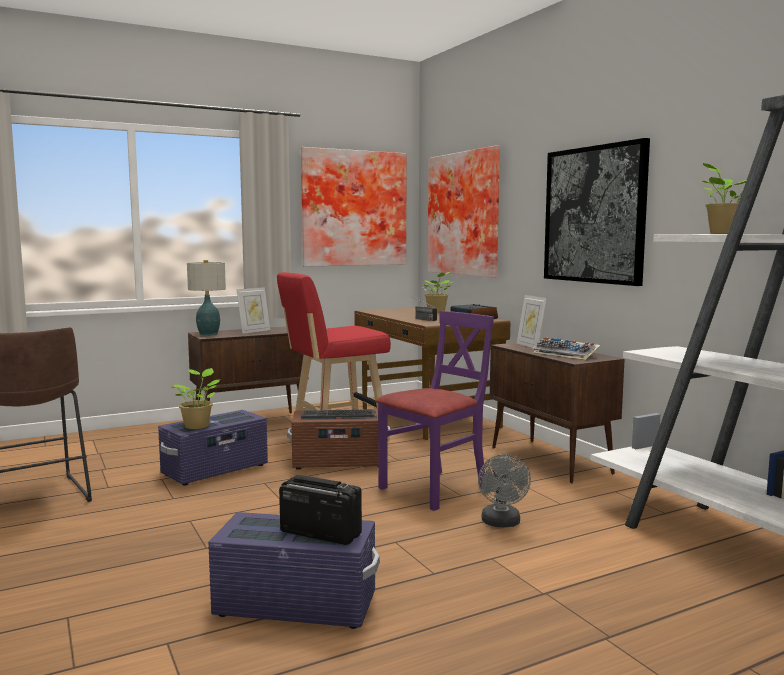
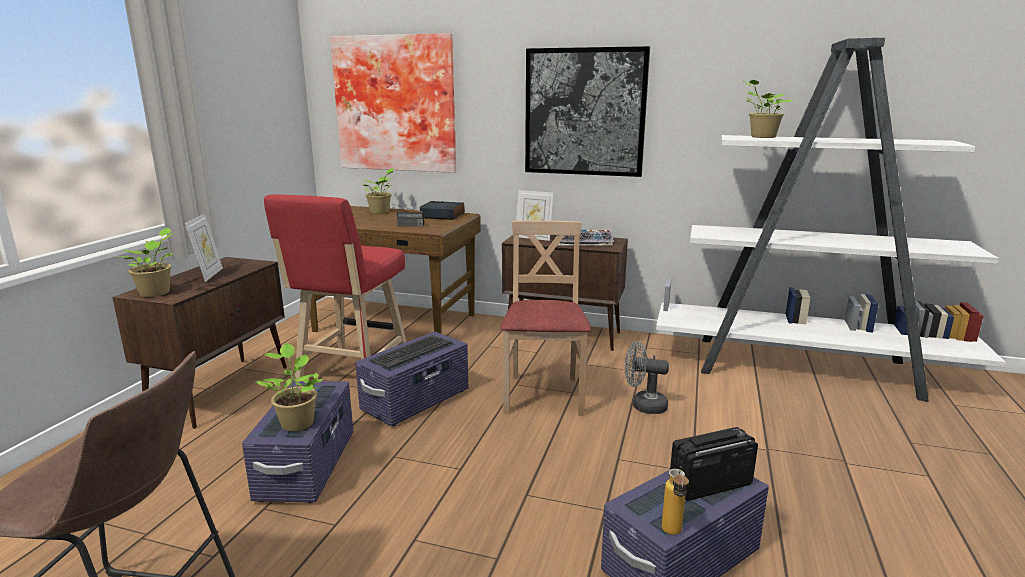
camera: 45 degrees left, 10 degrees up
(208, 334) = (157, 293): table lamp -> potted plant
(229, 538) = (672, 535): none -> bottle
(339, 462) = (416, 401): brown storage box -> purple storage box
(353, 208) = (252, 97): picture -> none
(434, 489) = (544, 395): purple chair -> beige chair
(502, 523) = (643, 405): grey fan -> grey fan turned 150 degrees clockwise

